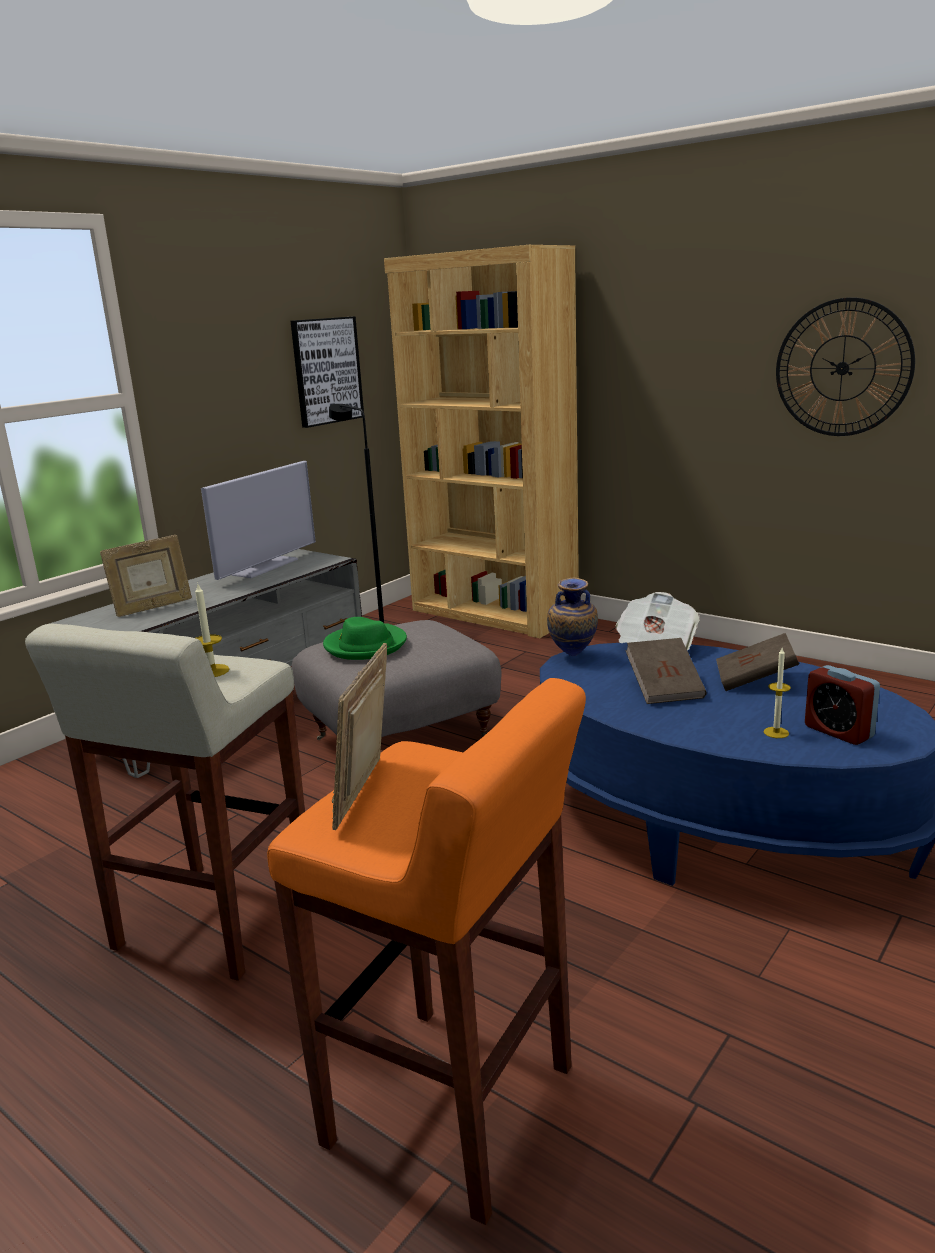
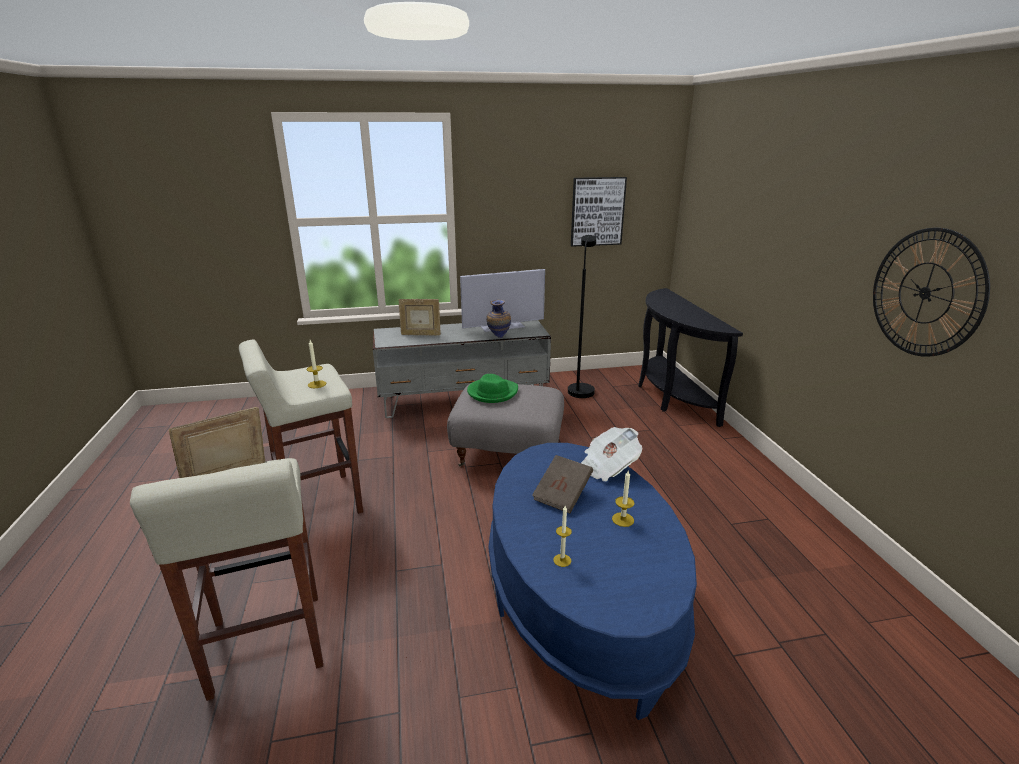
camera: 40 degrees right, 5 degrees up
(453, 1107) = (267, 646): orange stool -> beige stool
(493, 614) = (669, 396): brown bookcase -> black console table
(572, 657) = (556, 448): vase -> vase (498, 338)
(755, 680) = (623, 519): brown book -> candle
(838, 732) = (597, 584): alarm clock -> none

